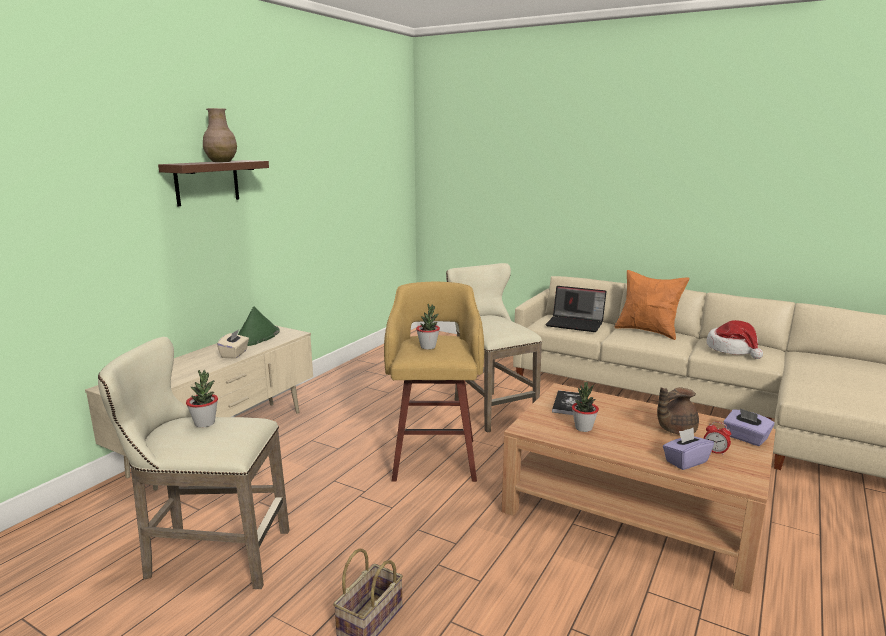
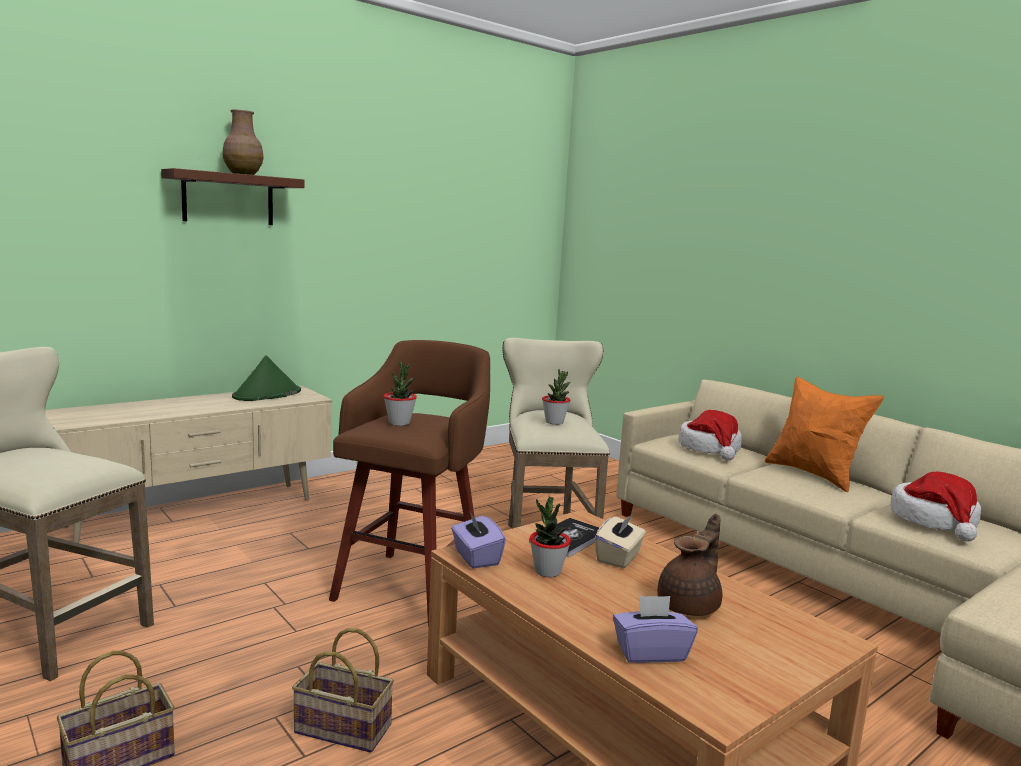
camera: 20 degrees right, 5 degrees down
(205, 423) = (50, 455): potted plant -> potted plant (554, 422)
(234, 354) = (218, 405): beige tissue box -> beige tissue box (619, 557)
(435, 457) = (412, 585): yellow stool -> brown stool
(484, 559) = (340, 729): none -> basket
(575, 324) = (710, 448): laptop -> hat
(675, 430) = (690, 605): brown teapot -> brown teapot turned 135 degrees clockwise
(715, 452) = (720, 651): alarm clock -> none
(745, 438) = (801, 646): purple tissue box -> purple tissue box (476, 557)

